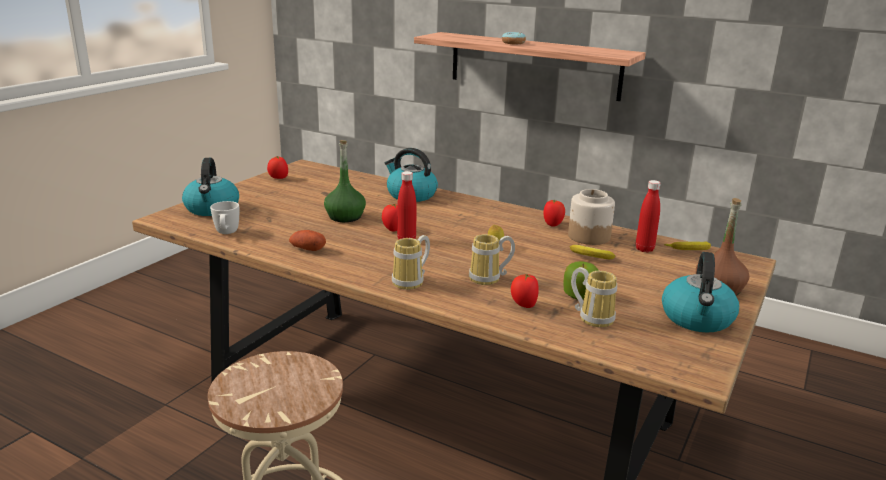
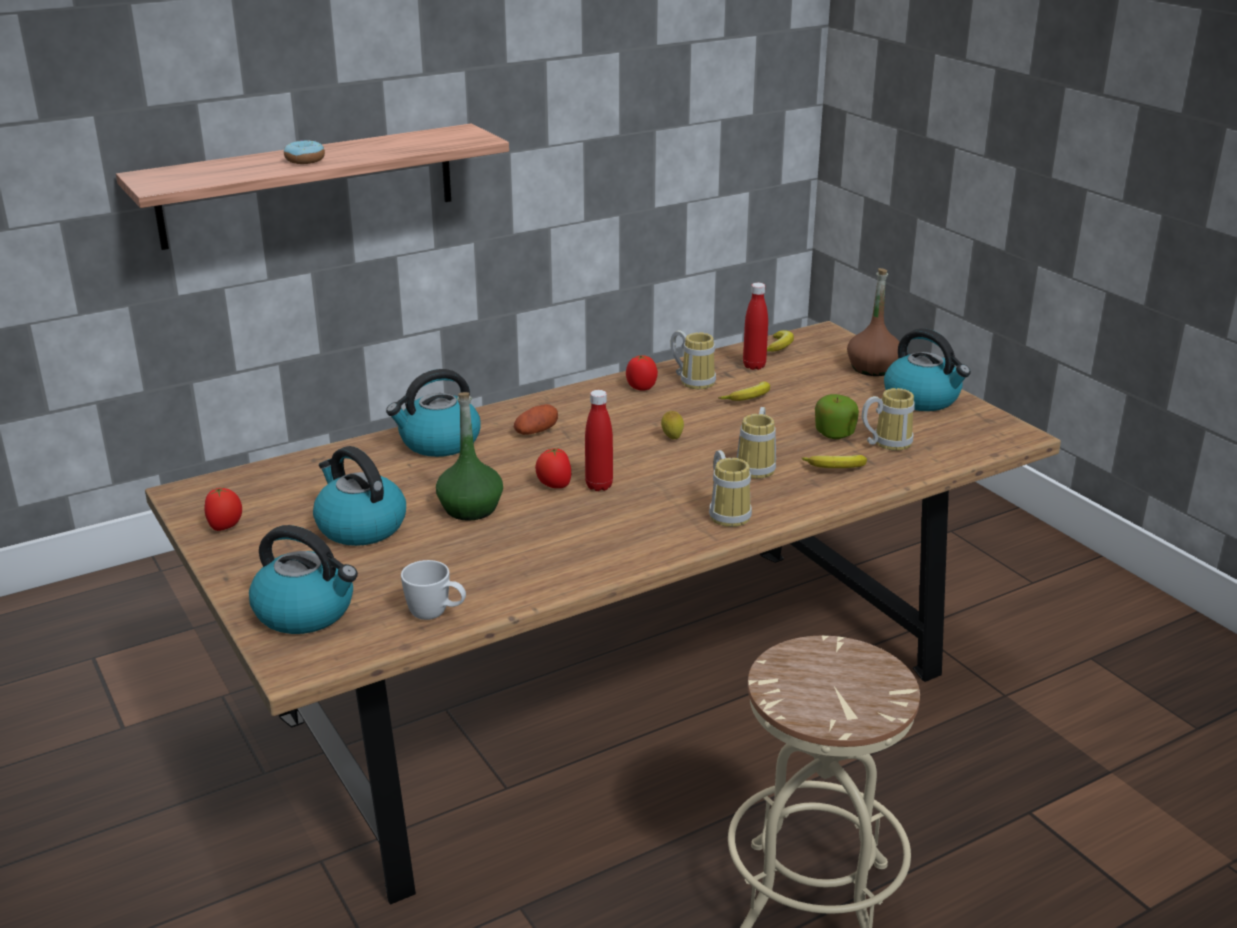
camera: 60 degrees left, 5 degrees up
(302, 200) = (360, 526): none -> kettle
(307, 249) = (562, 560): potato -> potato (536, 431)
(523, 305) = (836, 468): tomato -> banana
(589, 236) = (694, 381): jar -> mug

